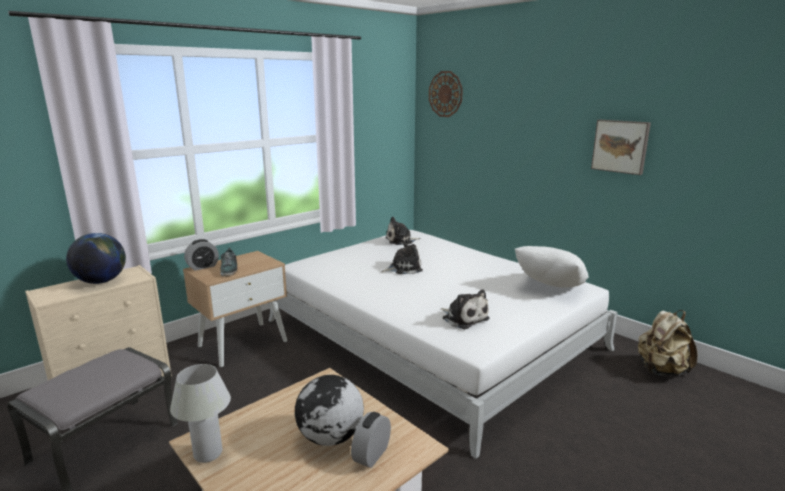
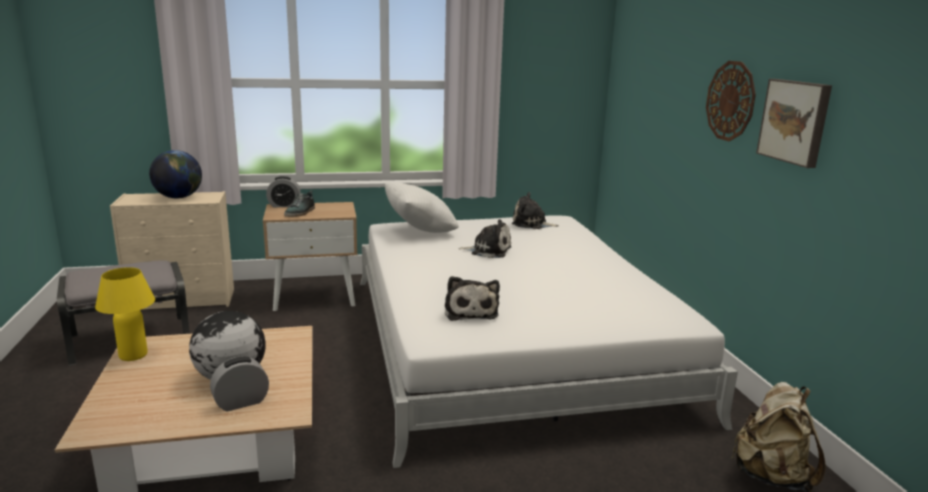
camera: 30 degrees right, 0 degrees up
(208, 453) = (133, 355): white table lamp -> yellow table lamp
(445, 94) = (636, 39): wall clock -> wall clock (730, 101)
(549, 288) = (634, 310): white pillow -> white pillow (420, 231)

